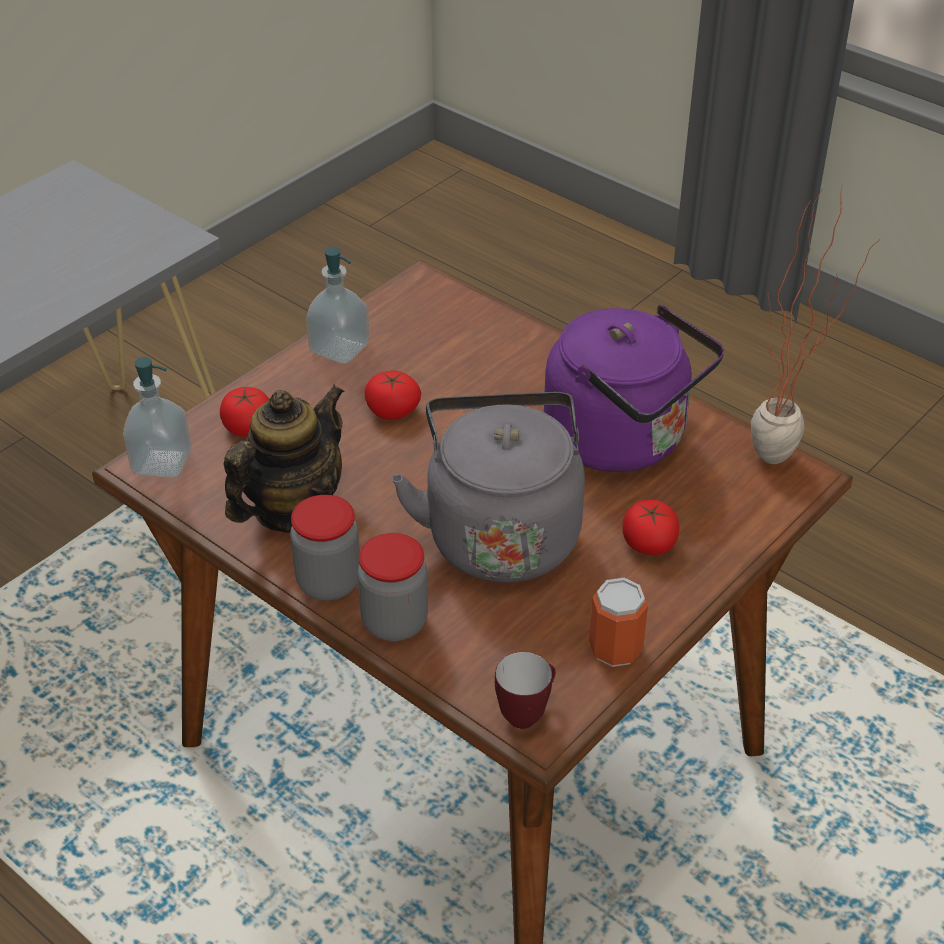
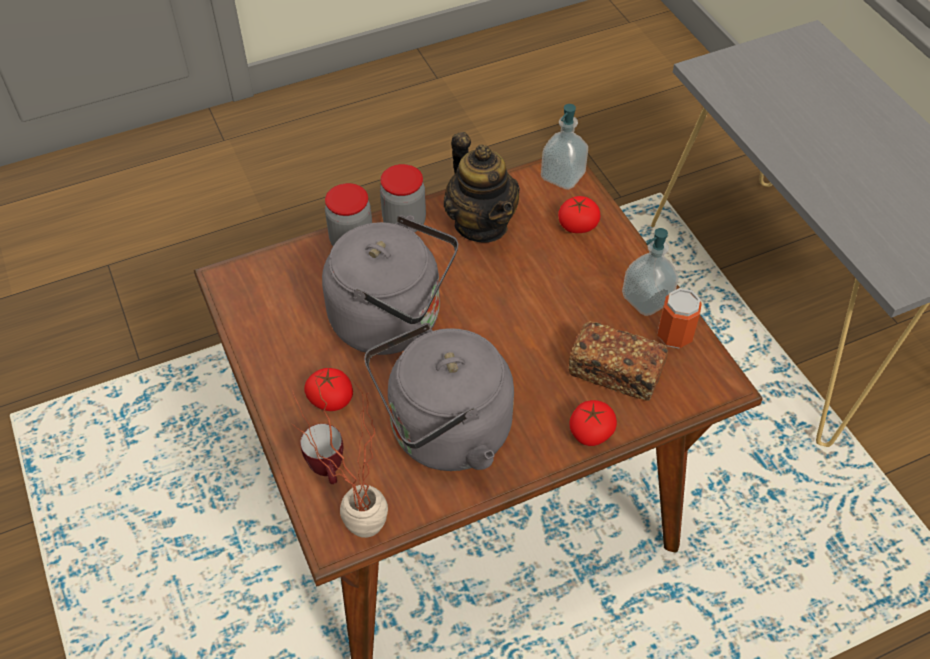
camera: 115 degrees right, 10 degrees up
(393, 410) = (555, 306): tomato -> tomato (590, 432)
(457, 347) = (615, 372): none -> bread
(526, 712) = (242, 276): mug -> mug (329, 472)
(615, 649) = (256, 338): can -> can (674, 335)
(623, 441) = (443, 433): purple kettle -> grey kettle

